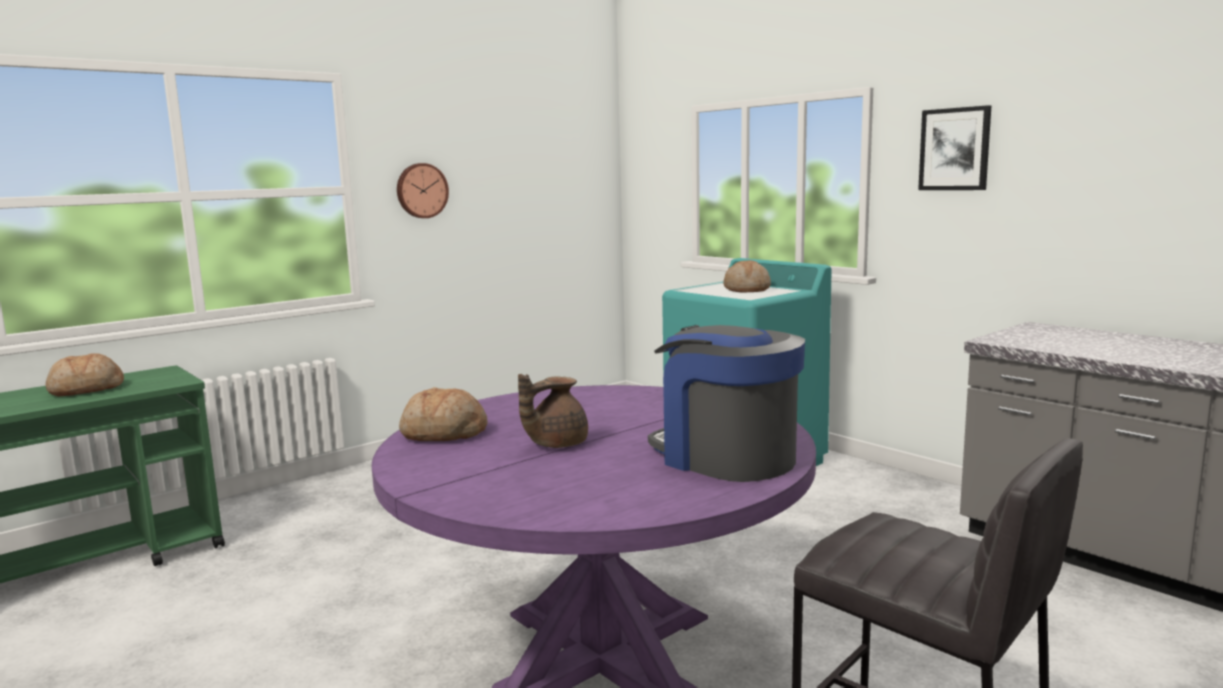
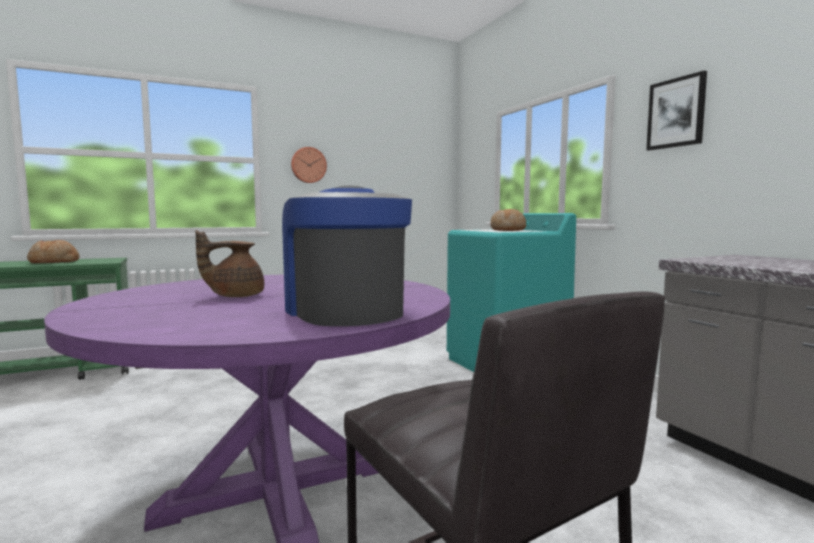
camera: 15 degrees right, 5 degrees down
(443, 433) = (178, 287): bread -> none

